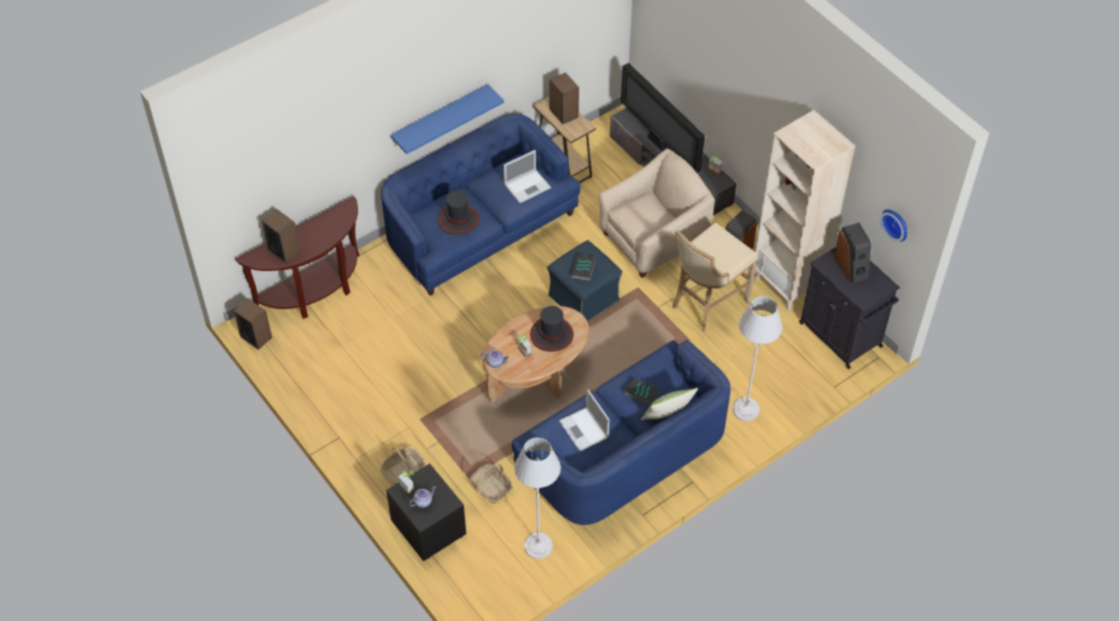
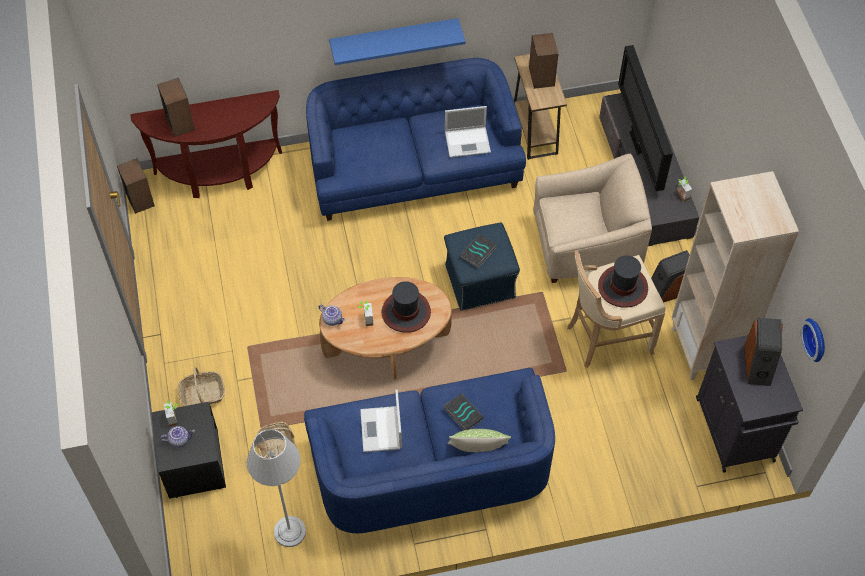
camera: 25 degrees right, 5 degrees up
(458, 219) = (379, 152): hat -> hat (623, 287)
(746, 410) = (585, 472): grey floor lamp -> none

